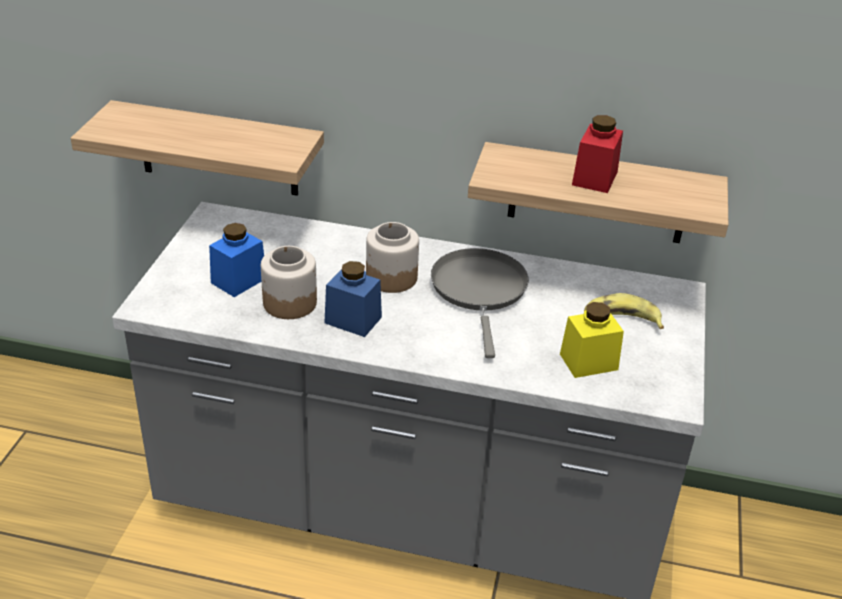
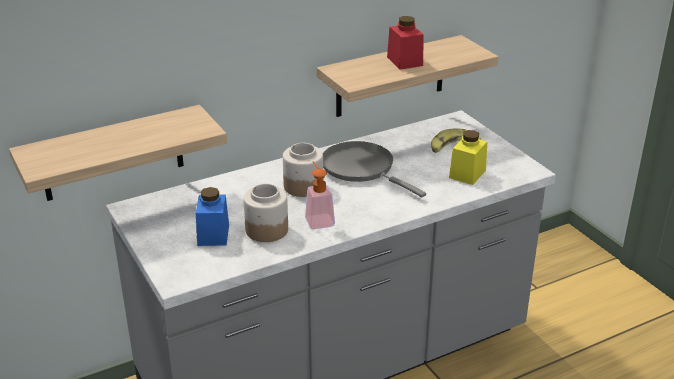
camera: 40 degrees left, 5 degrees down
(353, 320) = (318, 219): blue jar -> soap dispenser

